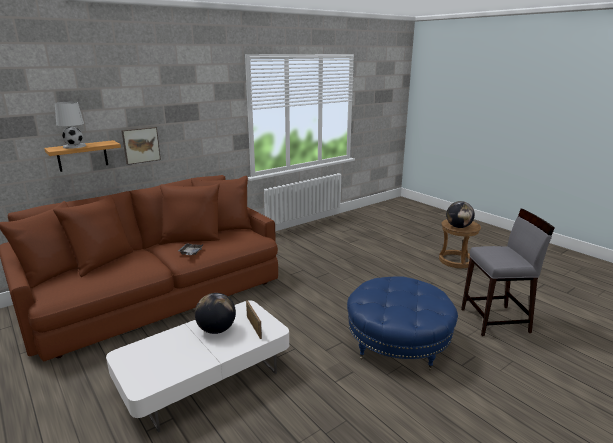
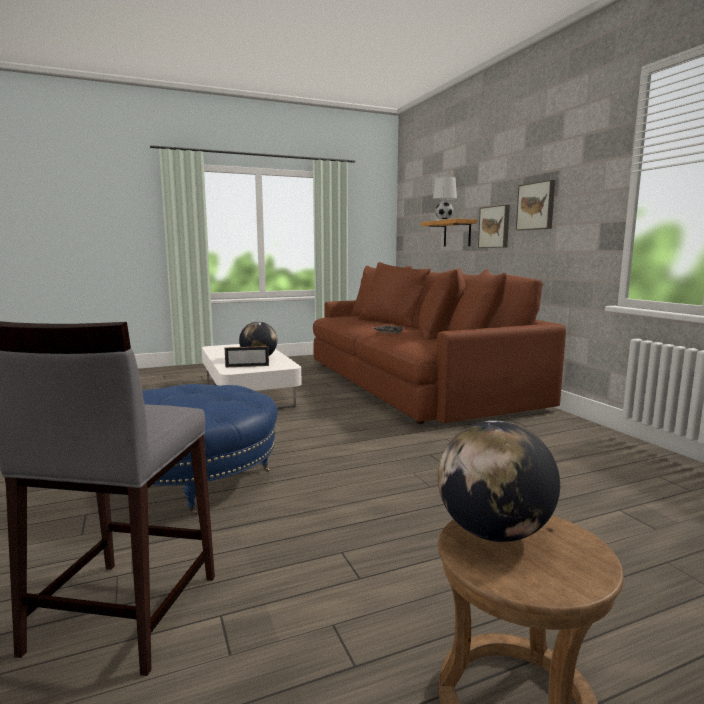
camera: 105 degrees right, 10 degrees down
(184, 127) = (536, 206): none -> picture

